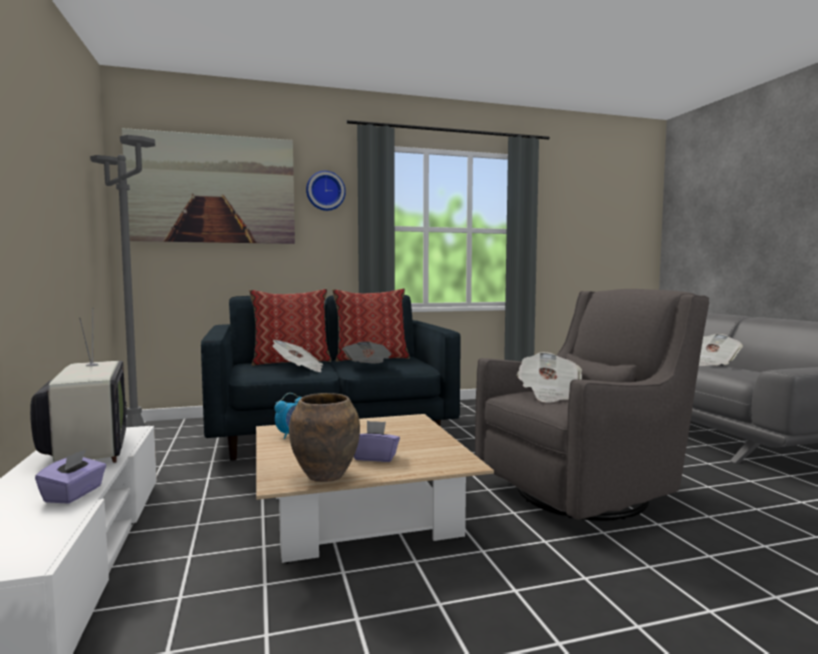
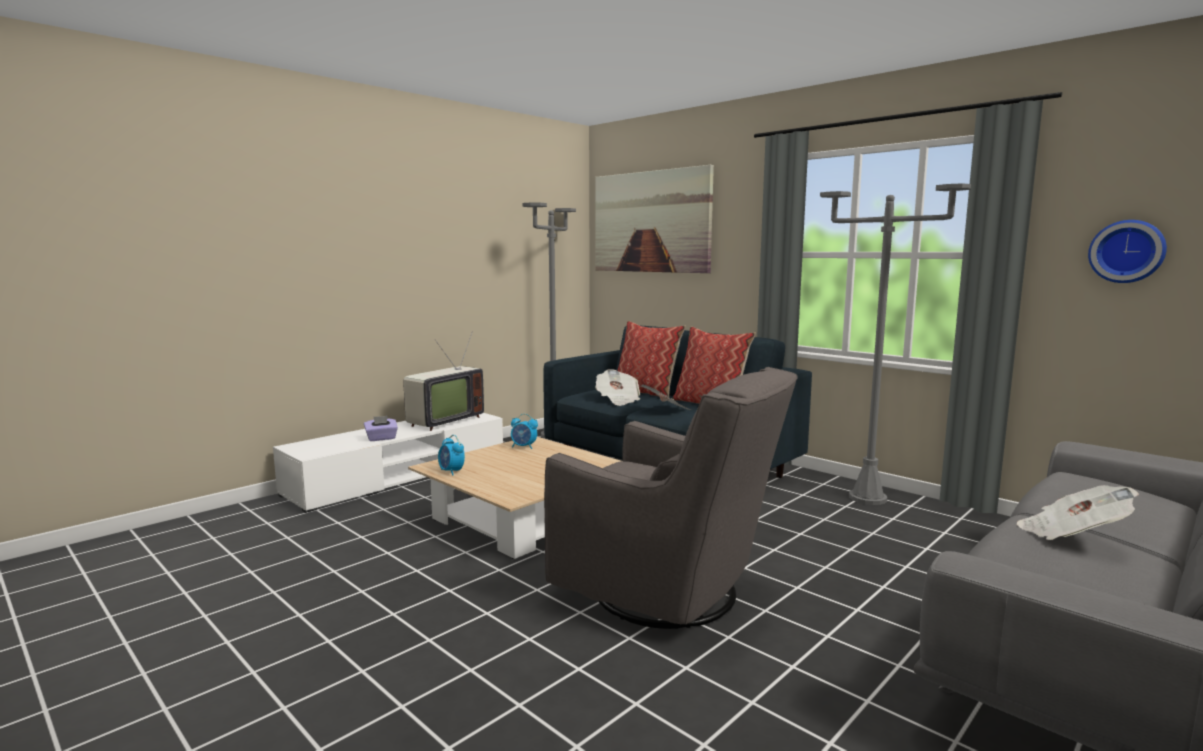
camera: 60 degrees right, 5 degrees up
(325, 191) = (741, 215): wall clock -> wall clock (1127, 251)
(326, 476) = (451, 472): brown vase -> alarm clock
(375, 457) = (500, 474): purple tissue box -> none
(473, 407) = (867, 498): none -> grey floor lamp
(549, 395) = (633, 472): newspaper -> none

